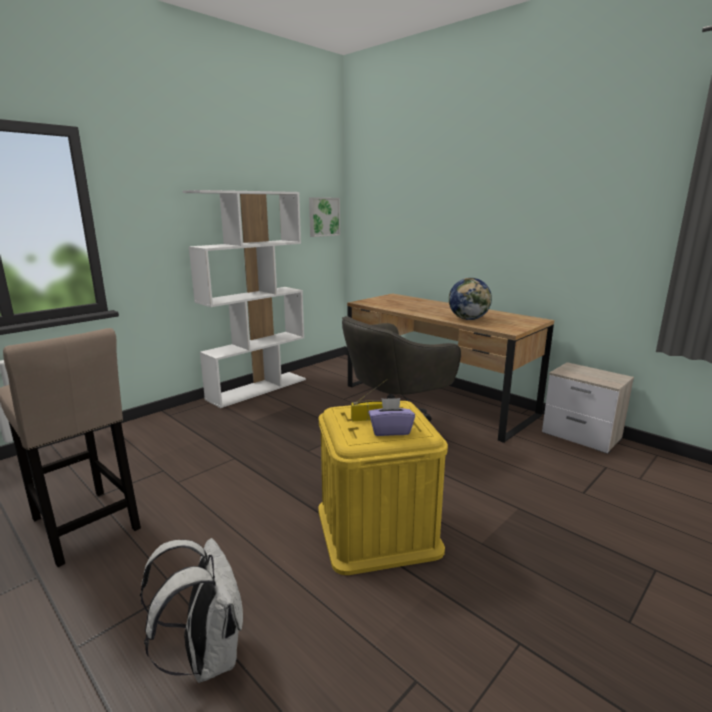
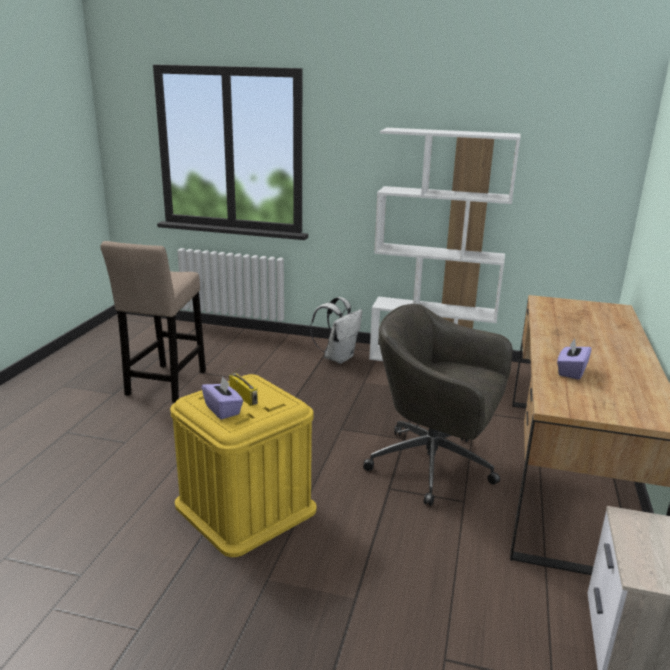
camera: 60 degrees right, 5 degrees up
(206, 655) = (75, 477): white backpack -> white backpack (338, 357)
(323, 217) = (597, 170): picture -> none
(468, 319) = (571, 371): globe -> purple tissue box

